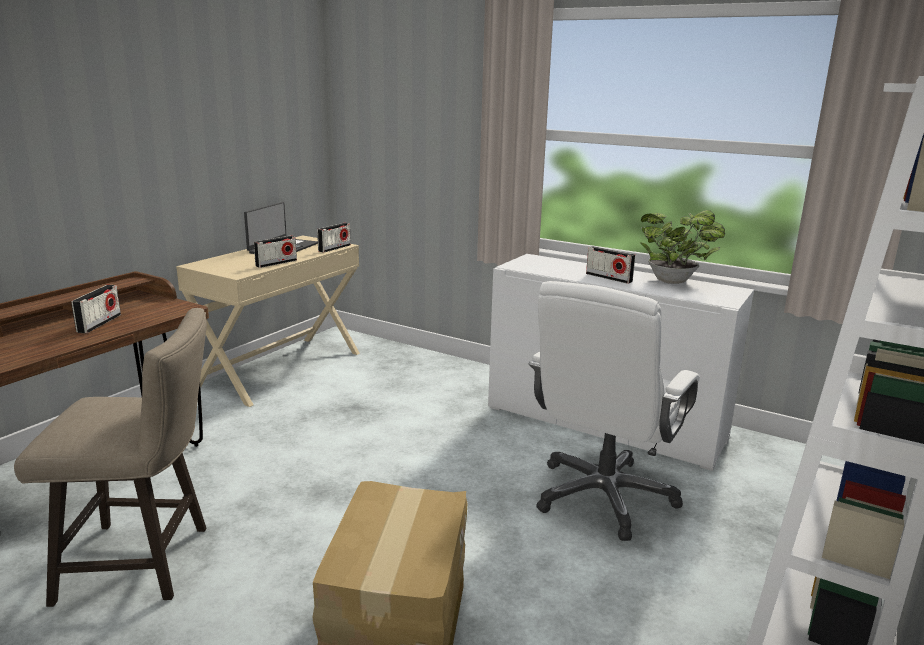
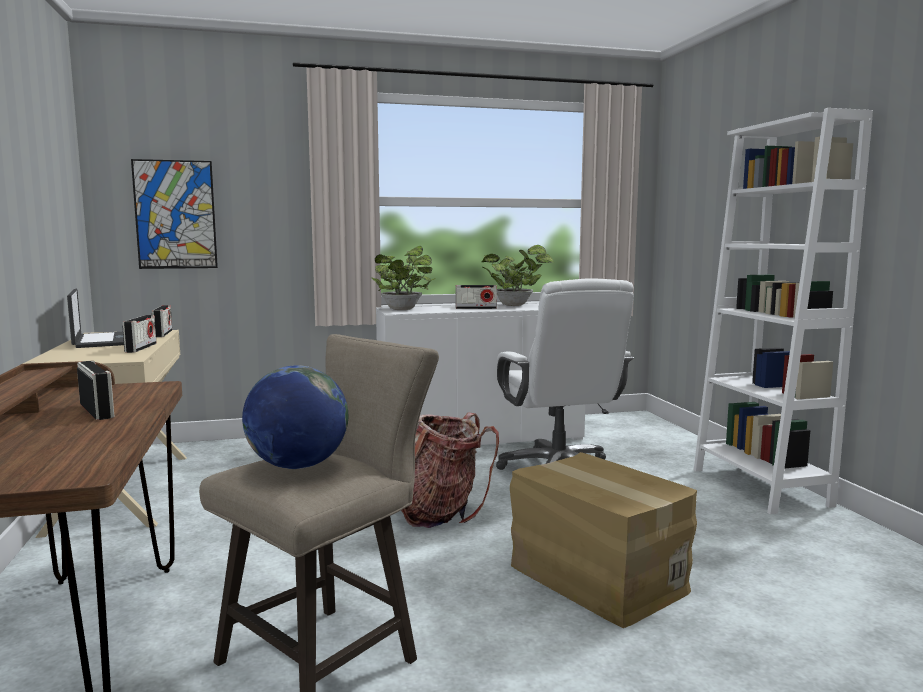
camera: 45 degrees left, 10 degrees down
(97, 413) = (297, 466): none -> globe
(383, 138) = (175, 214): none -> picture
(415, 486) = (437, 512): none -> backpack
(536, 263) = (404, 309): none -> potted plant

